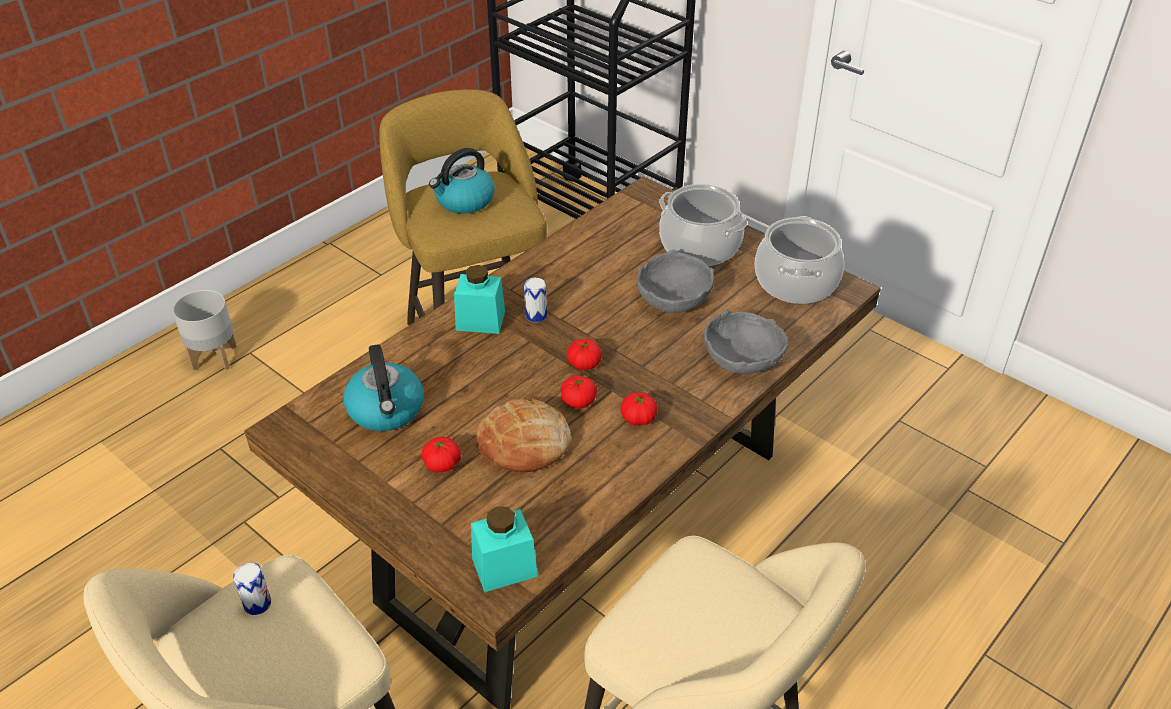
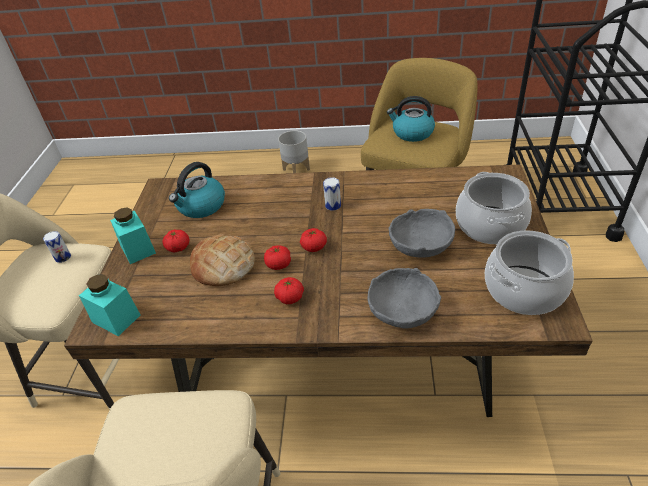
camera: 55 degrees right, 0 degrees up
(480, 321) = (304, 191): turquoise jar -> turquoise jar (138, 249)

